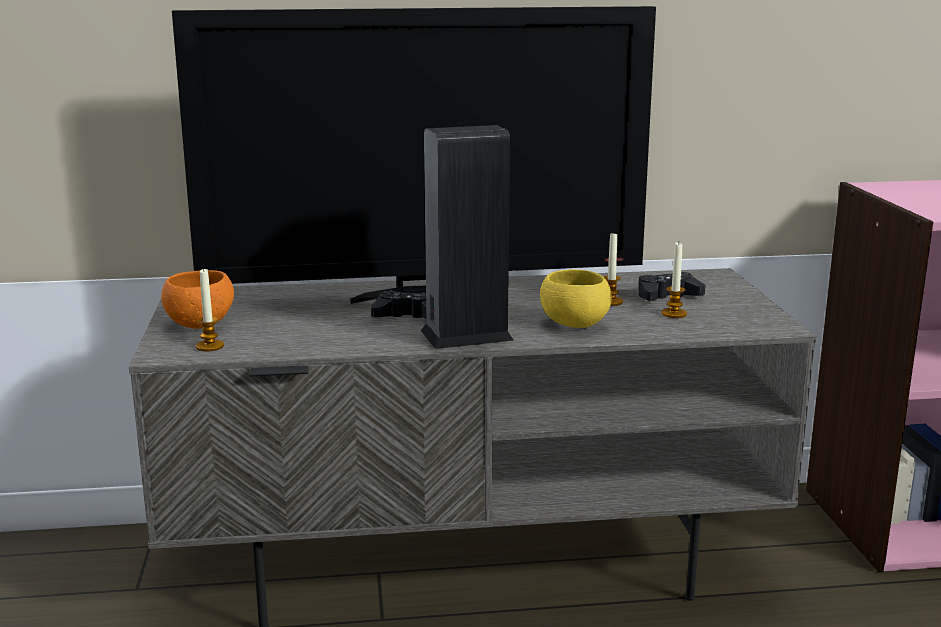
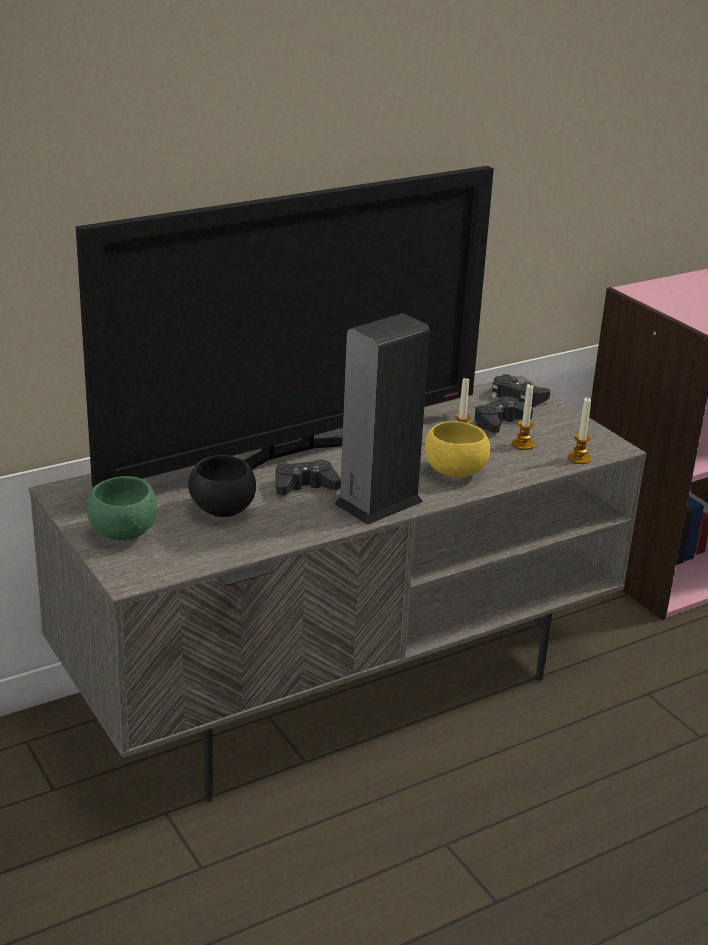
camera: 25 degrees left, 10 degrees up
(200, 325) = (123, 533): orange bowl -> green bowl
(210, 346) = (164, 560): candle -> candle (579, 458)
(309, 321) = (222, 510): none -> black bowl
(707, 282) = (517, 397): none -> black game controller

